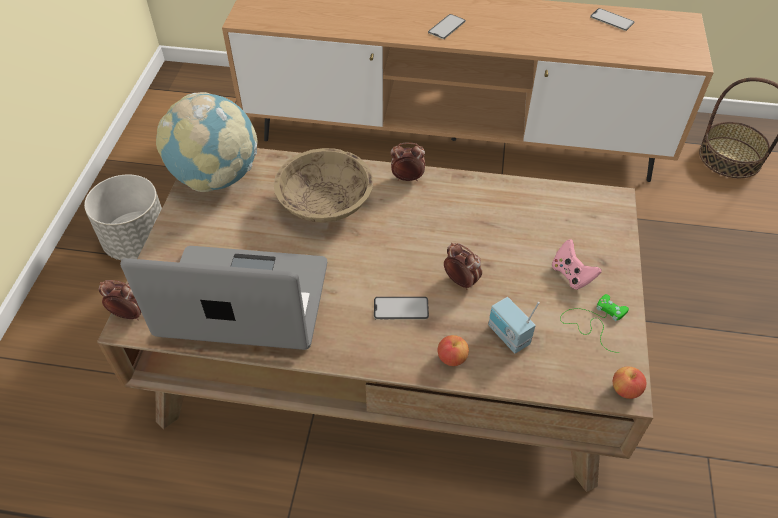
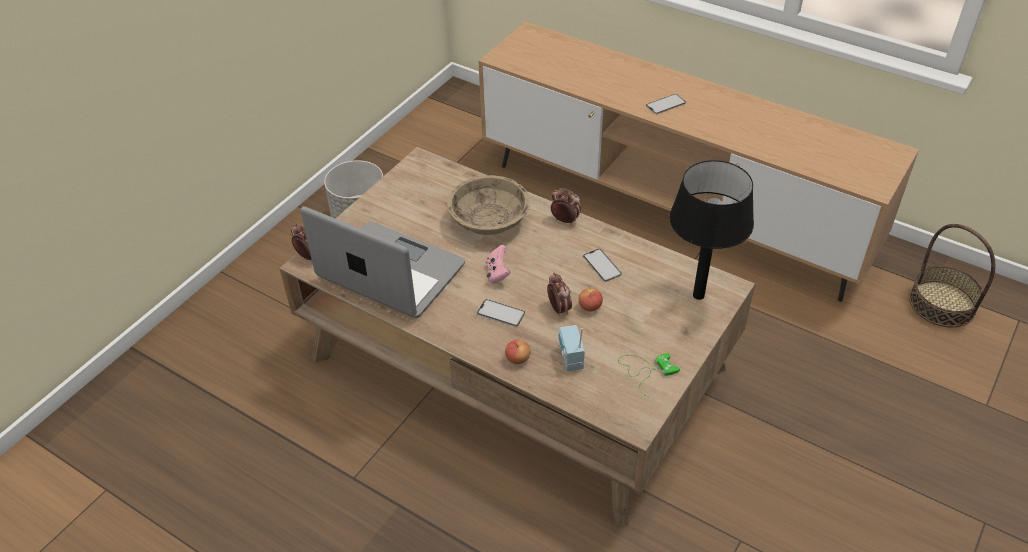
camera: 25 degrees right, 5 degrees down
(216, 177) = (418, 178): globe -> none
(571, 275) = (651, 331): pink game controller -> pink game controller (497, 273)
(590, 218) = (698, 295): none -> black table lamp
(612, 20) = (823, 134): phone -> phone (602, 265)
(625, 389) = (637, 424): apple -> apple (590, 307)

